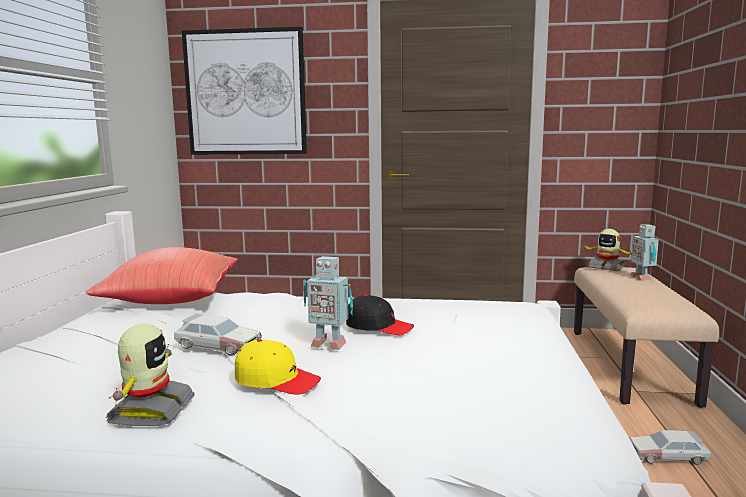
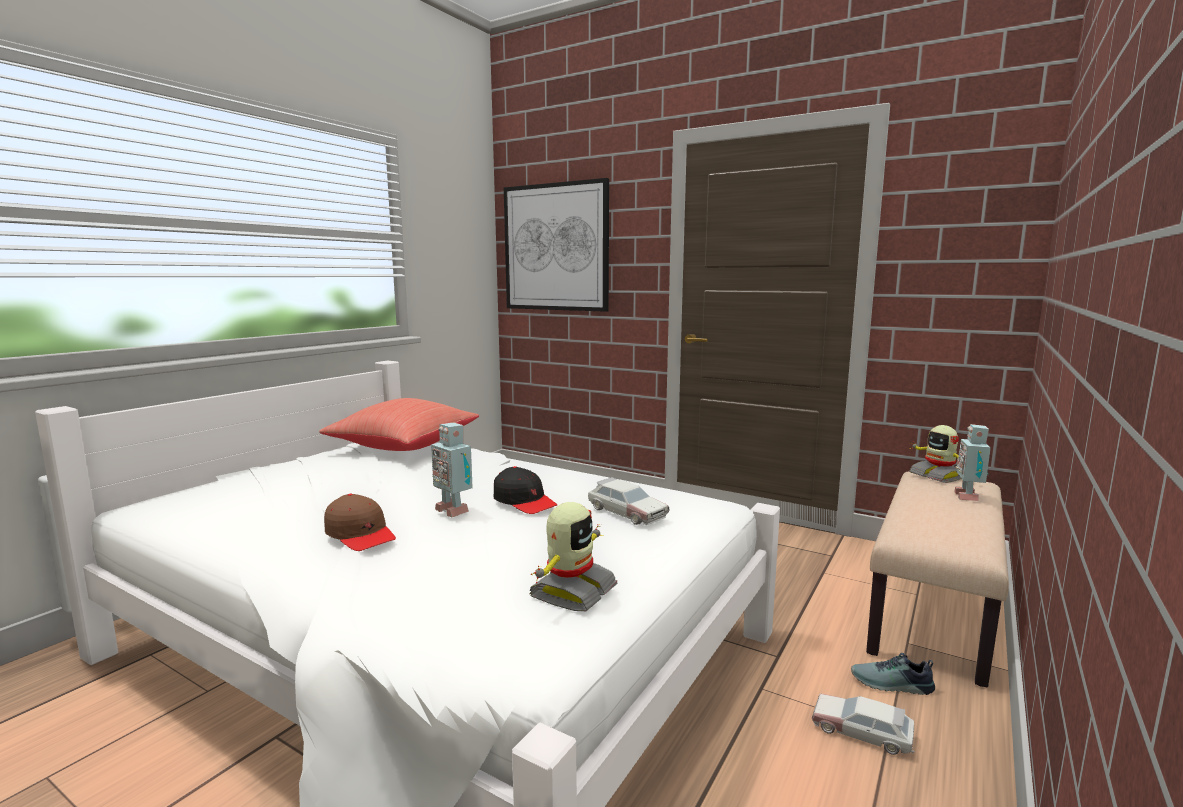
camera: 25 degrees right, 0 degrees up
(150, 411) = (246, 539): toy robot -> toy robot (571, 591)
(217, 346) = (367, 494): toy car -> toy car (626, 512)
(276, 380) = (360, 534): yellow cap -> brown cap
(655, 421) = (892, 685): none -> shoe

